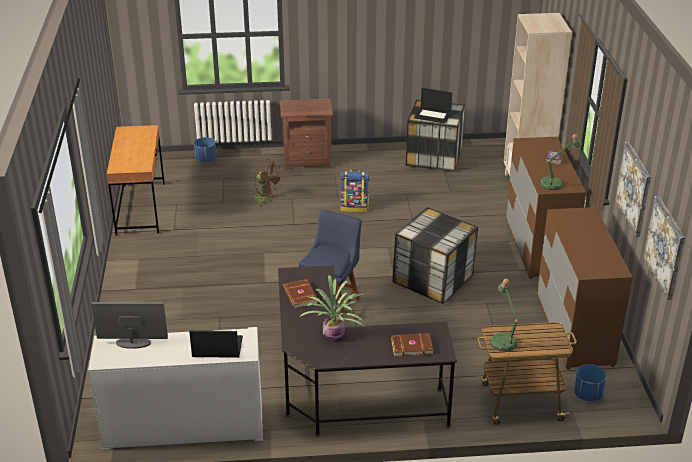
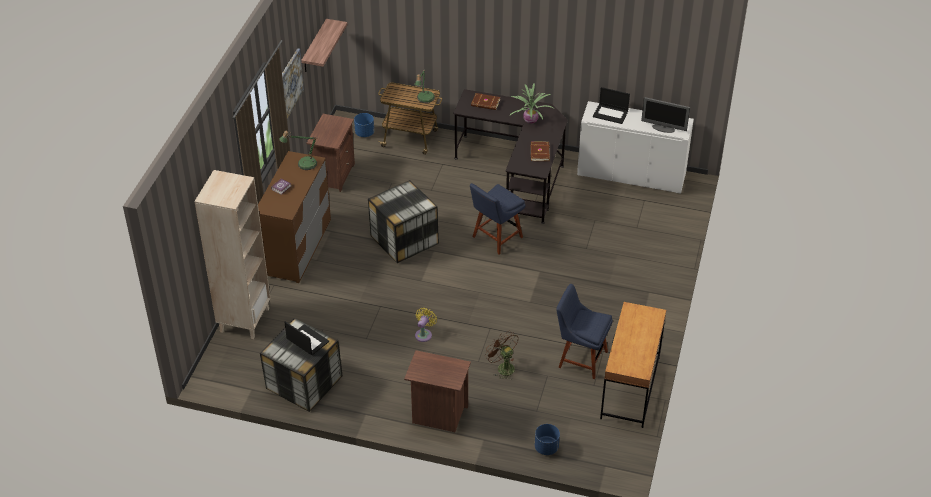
camera: 160 degrees left, 10 degrees up
(195, 219) = (580, 358): none -> blue chair
(354, 207) = (424, 334): backpack -> yellow fan
(574, 329) = (333, 174): brown dresser -> brown nightstand
(665, 247) = (314, 47): picture -> shelf

